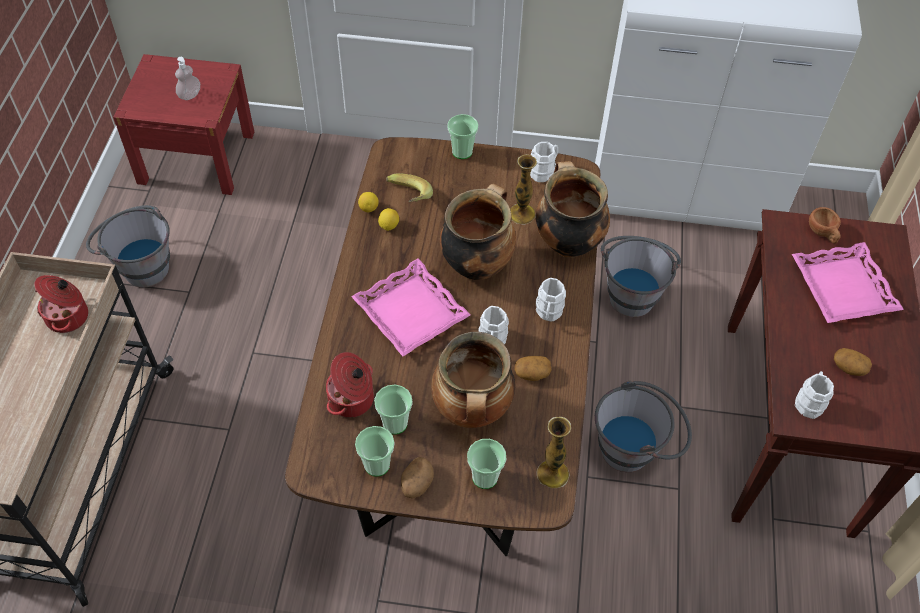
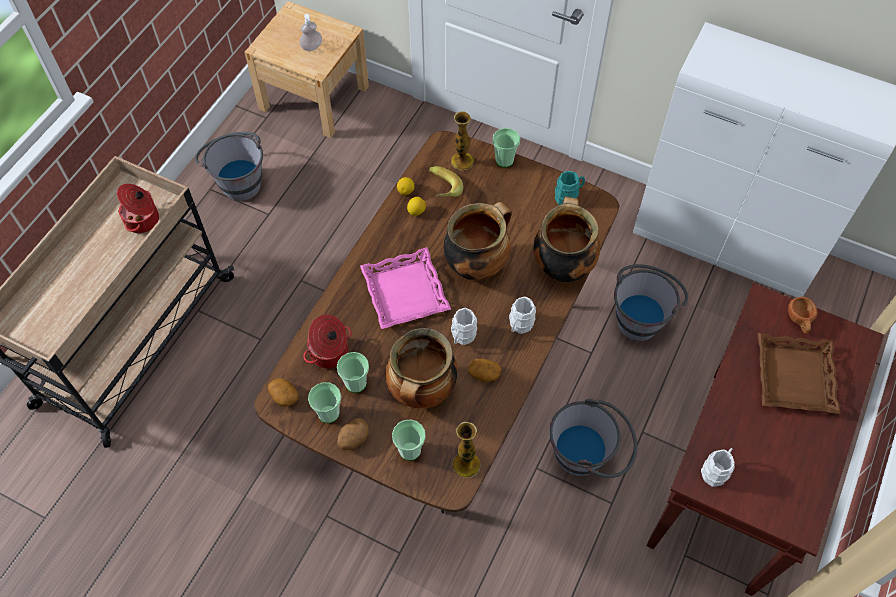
camera: 20 degrees right, 5 degrees up
(197, 157) = (314, 98): red nightstand -> beige nightstand
(521, 214) = (533, 230): vase -> vase (462, 161)
(544, 171) = (569, 196): white mug -> turquoise mug
(842, 288) = (793, 377): pink tray -> brown tray
(848, 367) = (766, 451): potato -> potato (284, 396)

